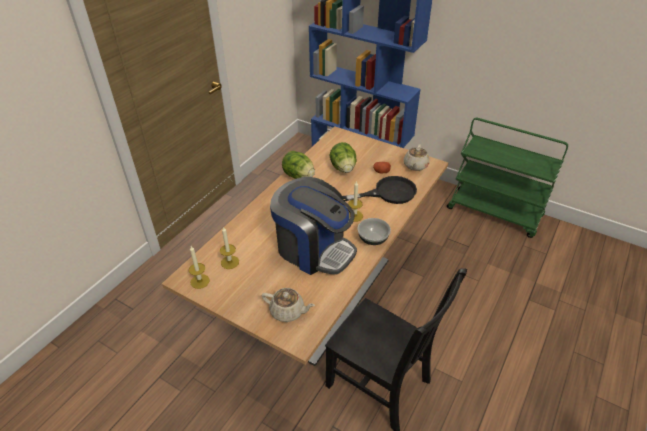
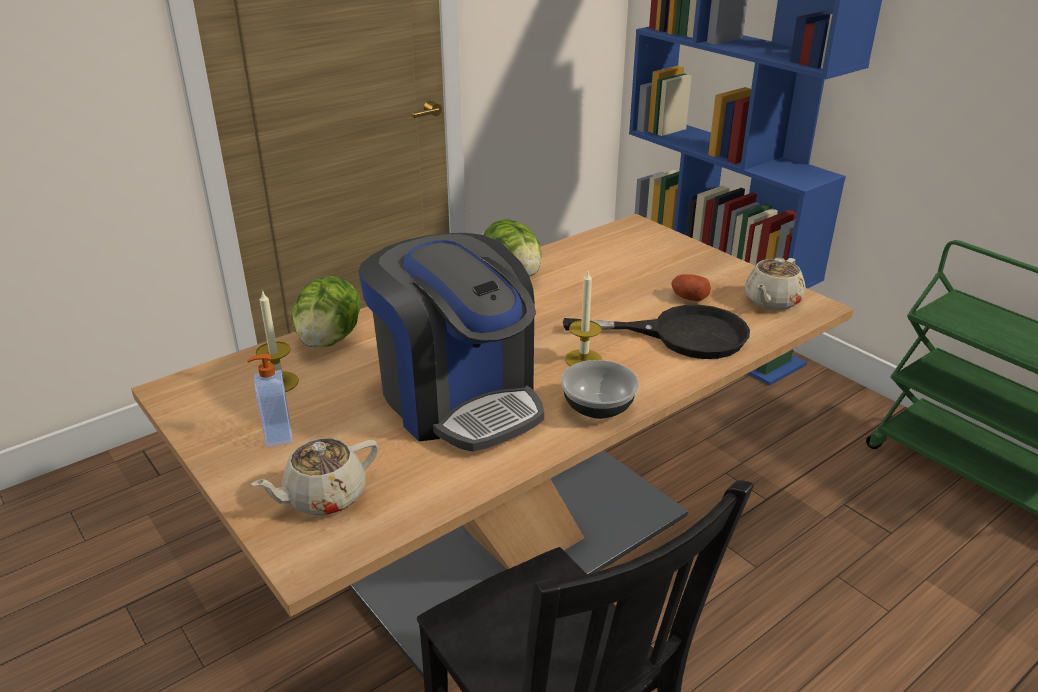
camera: 20 degrees right, 10 degrees down
(200, 281) = (199, 401): candle -> none
(248, 289) = (277, 435): none -> soap dispenser
(288, 311) = (324, 497): beige teapot -> beige teapot turned 105 degrees clockwise
(343, 168) = (611, 278): lettuce -> lettuce (329, 340)

